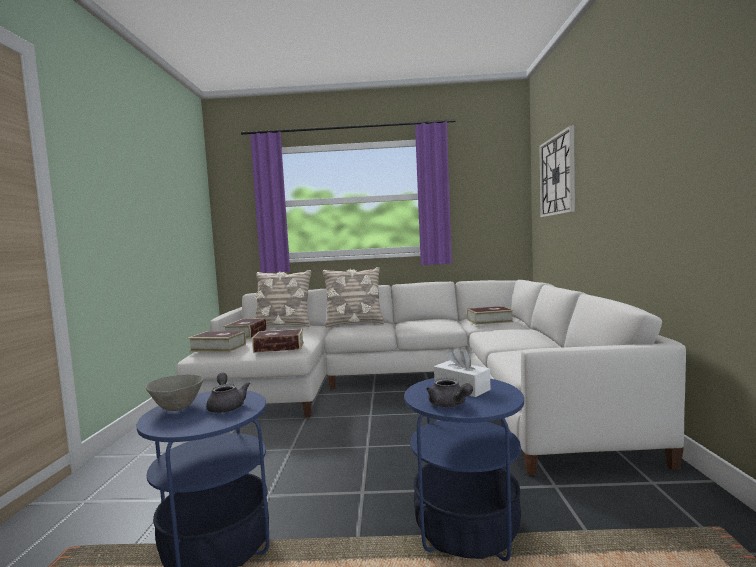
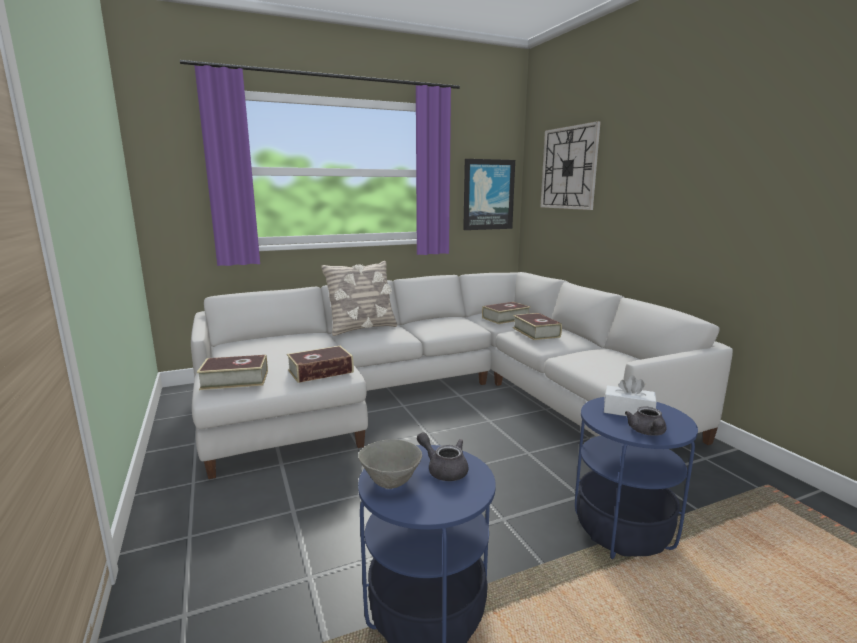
camera: 25 degrees left, 10 degrees up
(246, 334) = (243, 354): book -> book (536, 332)
(283, 326) = (273, 337): beige pillow -> none
(449, 405) = (647, 432): grey teapot -> grey teapot turned 60 degrees clockwise
(494, 210) = (488, 195): none -> picture

